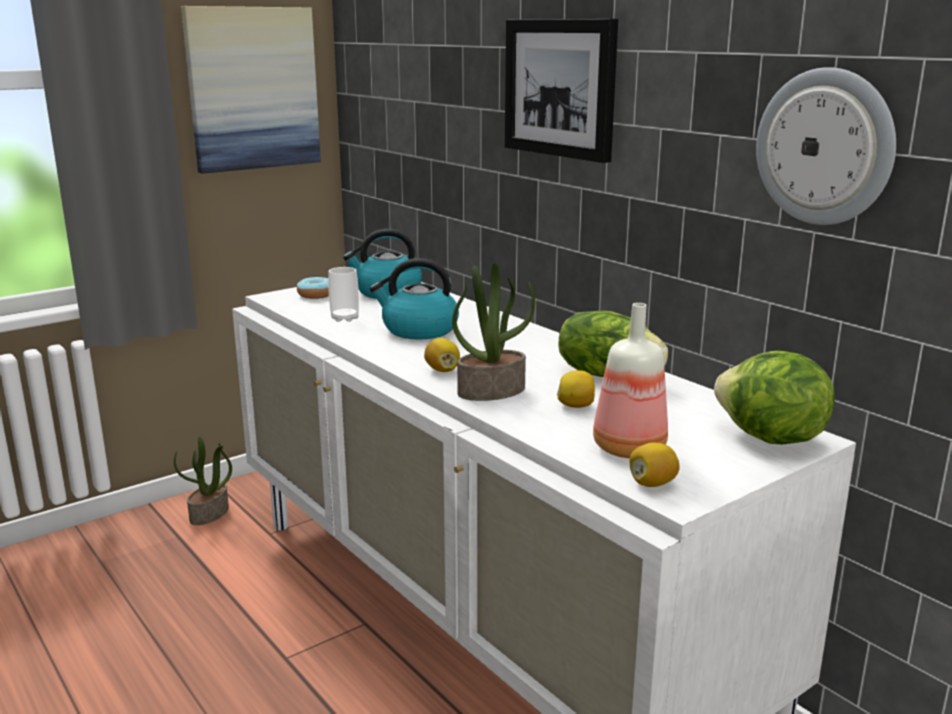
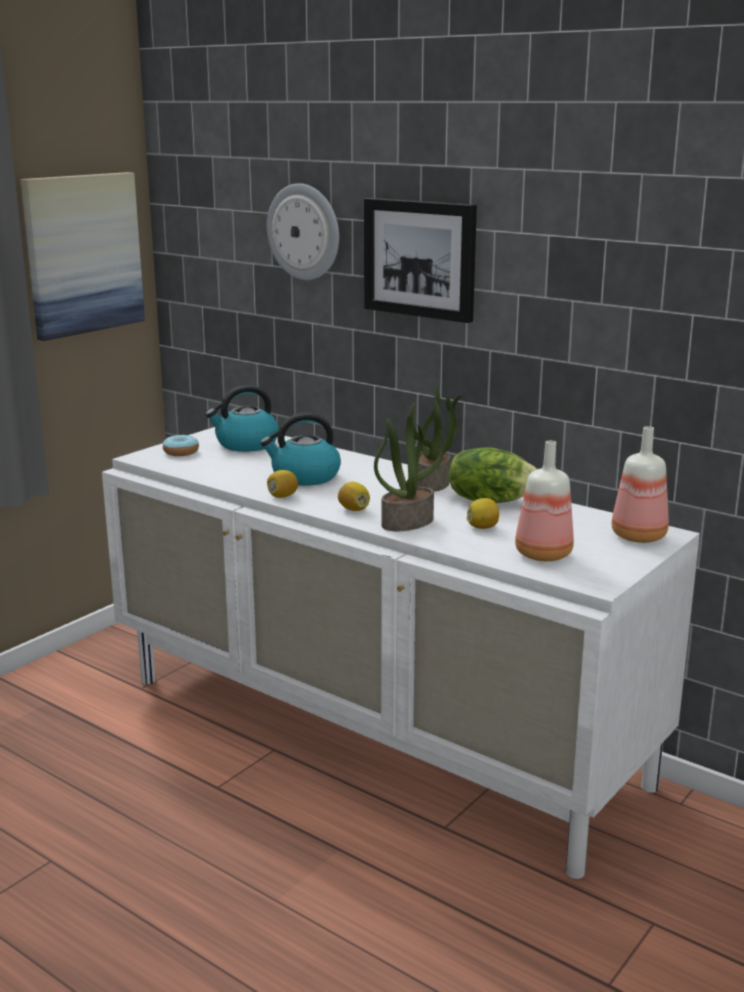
camera: 15 degrees left, 0 degrees up
(209, 514) = (69, 679): potted plant -> potted plant (433, 483)
(345, 318) = (228, 472): cup -> none
(652, 483) = (575, 577): lemon -> lemon (282, 496)
(770, 439) = (639, 537): lettuce -> bottle
(825, 147) = (662, 312): wall clock -> wall clock (304, 232)

